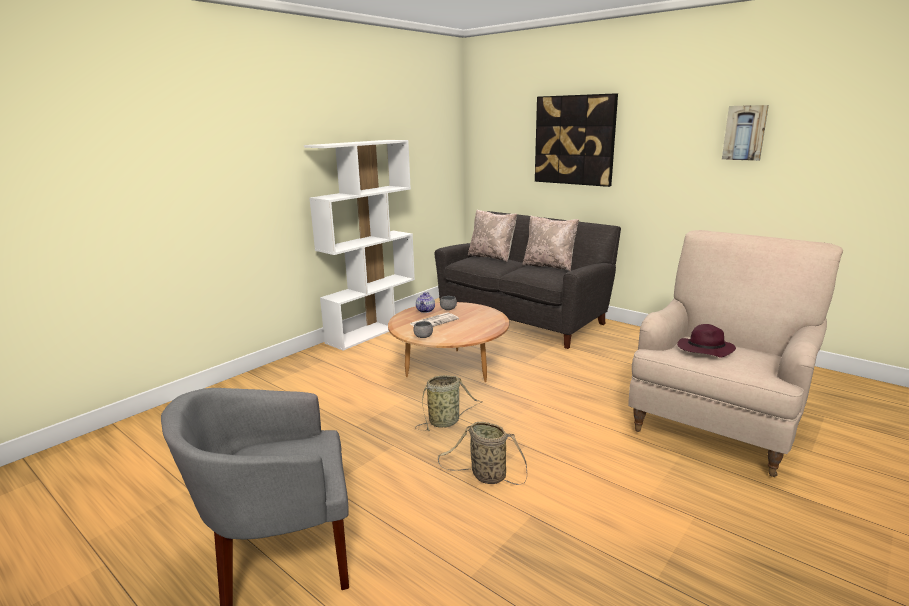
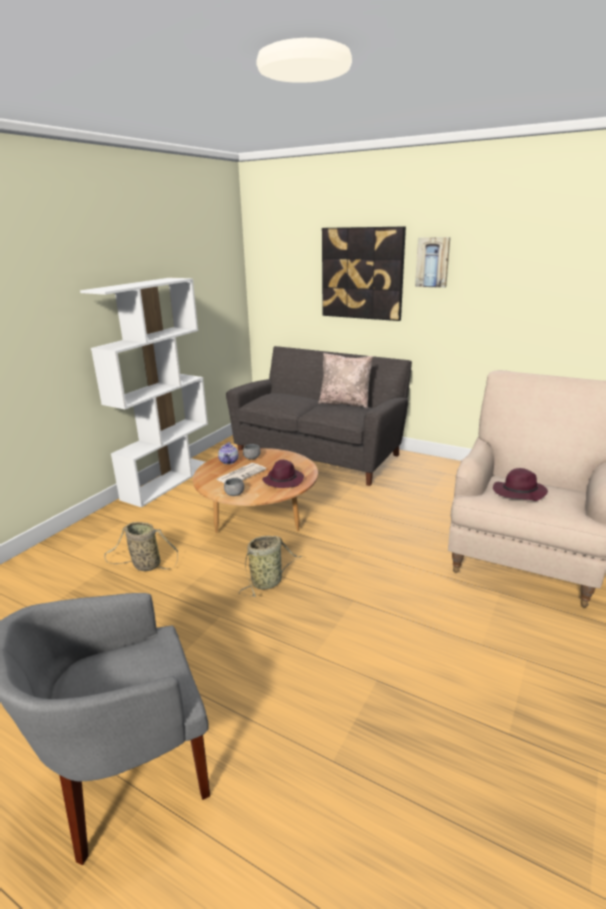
camera: 10 degrees left, 5 degrees up
(473, 329) = (283, 480): none -> purple hat
(486, 476) = (322, 640): basket -> basket (144, 565)
(492, 257) = (285, 395): beige pillow -> none
(745, 133) = (531, 268): picture -> picture (432, 262)

